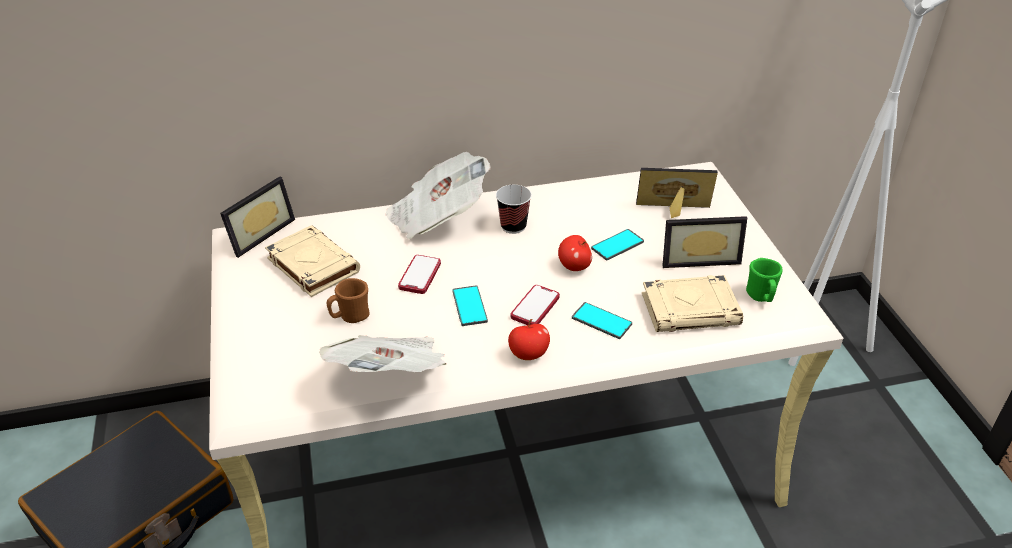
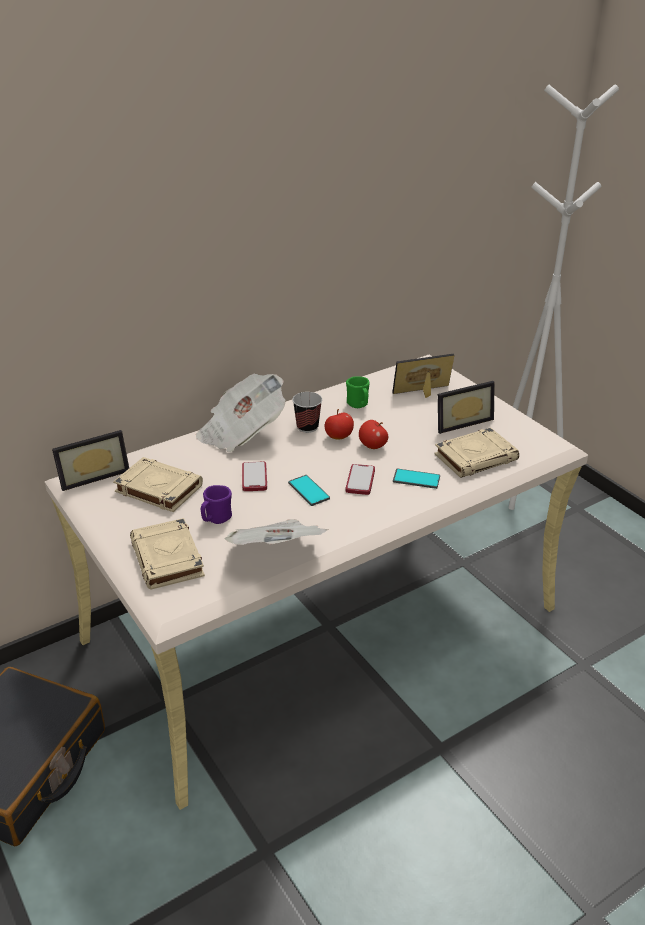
camera: 20 degrees left, 5 degrees down
(257, 233) = (93, 475): picture frame -> picture frame turned 45 degrees clockwise
(274, 352) = (168, 559): none -> beige book
(350, 317) = (216, 519): brown mug -> purple mug
(528, 354) = (375, 514): apple -> apple (339, 437)
(617, 245) = (396, 425): phone -> none
(761, 297) = (520, 438): green mug -> green mug (359, 405)

